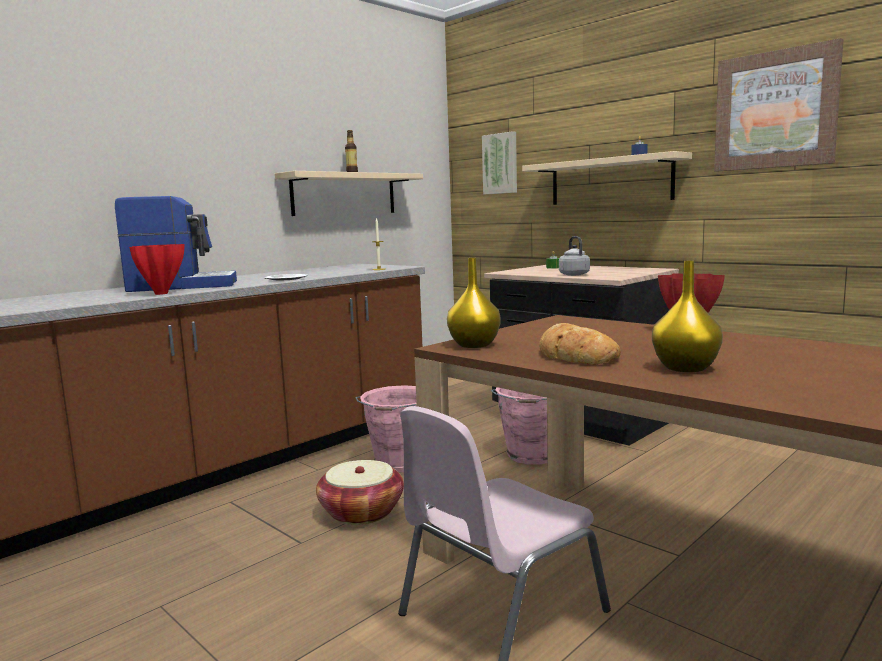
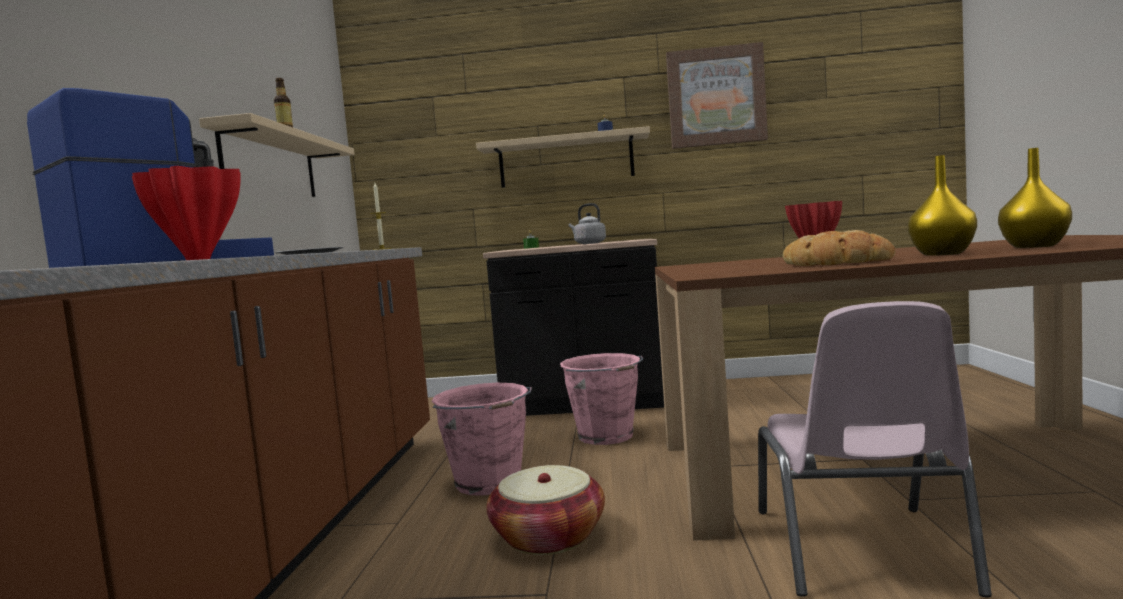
camera: 40 degrees left, 5 degrees down
(474, 345) = (716, 273): yellow vase -> yellow vase (1032, 246)
(501, 164) = (427, 146): picture -> none

